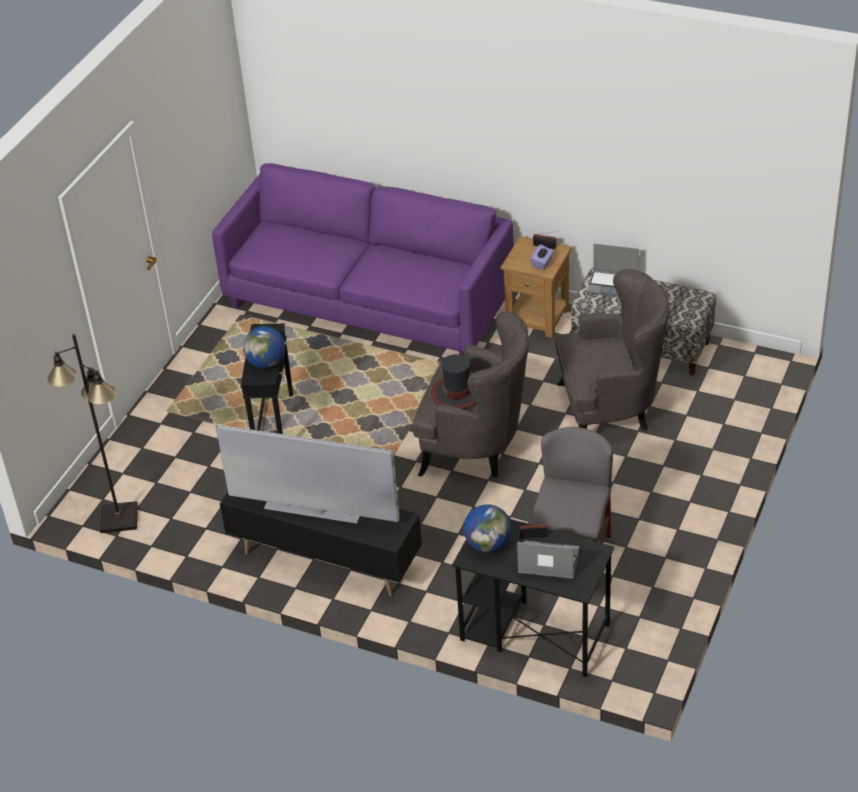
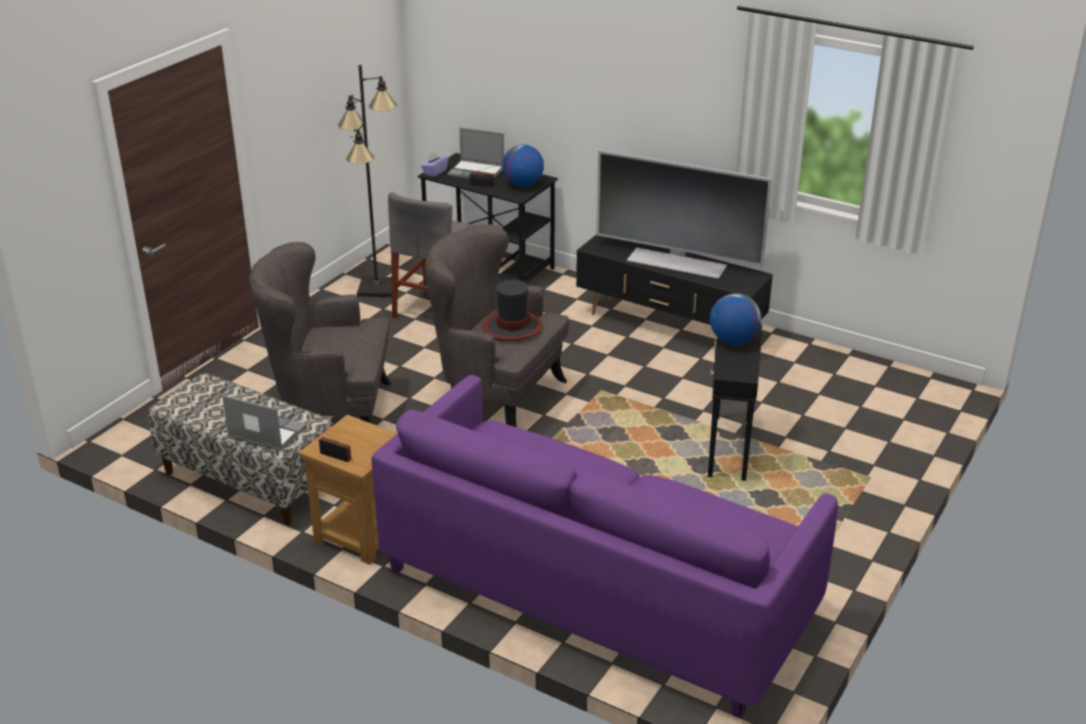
camera: 175 degrees left, 10 degrees down
(118, 518) = (892, 380): black floor lamp -> black floor lamp (377, 288)
(542, 263) = (351, 433): purple tissue box -> purple tissue box (435, 172)

